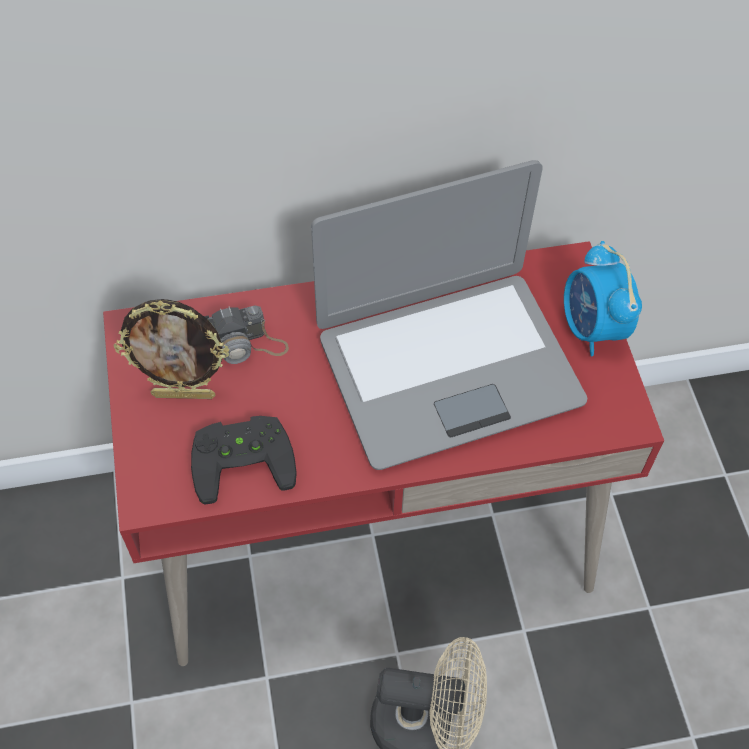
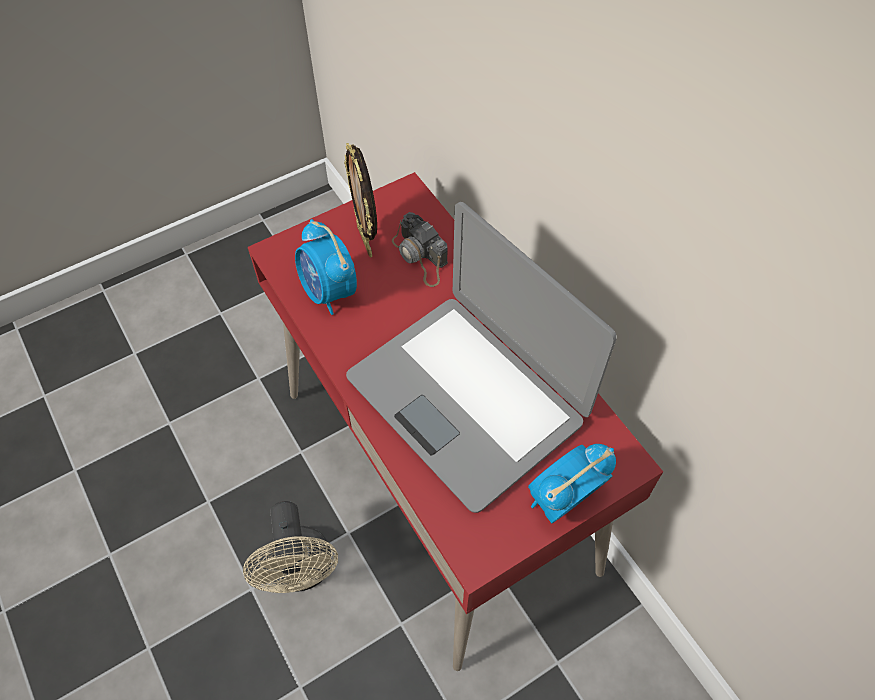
camera: 70 degrees right, 0 degrees up
(243, 456) = (329, 292): black game controller -> alarm clock

